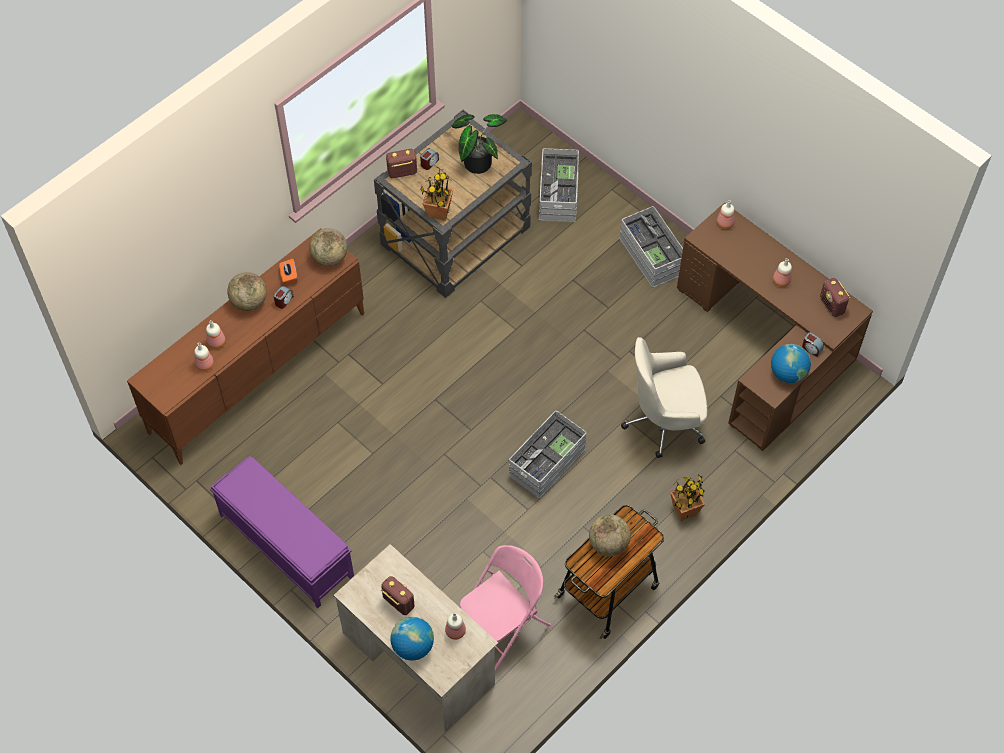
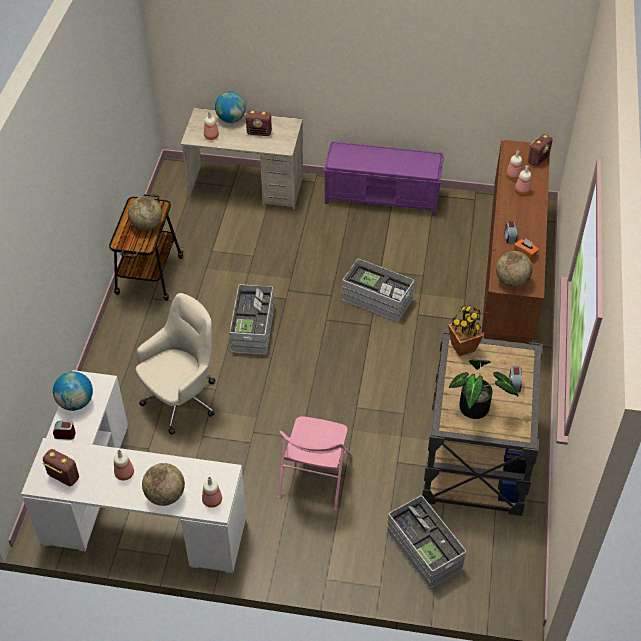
camera: 145 degrees right, 10 degrees down
(249, 302) = (532, 224): globe -> globe (165, 495)
(402, 172) = (526, 362): radio -> radio (538, 159)
(502, 625) = (206, 225): pink chair -> pink chair (315, 476)
(651, 255) = (293, 539): grey storage box -> grey storage box (377, 299)
(684, 510) = (126, 351): potted plant -> none
(767, 348) = (130, 512): brown desk -> white desk

